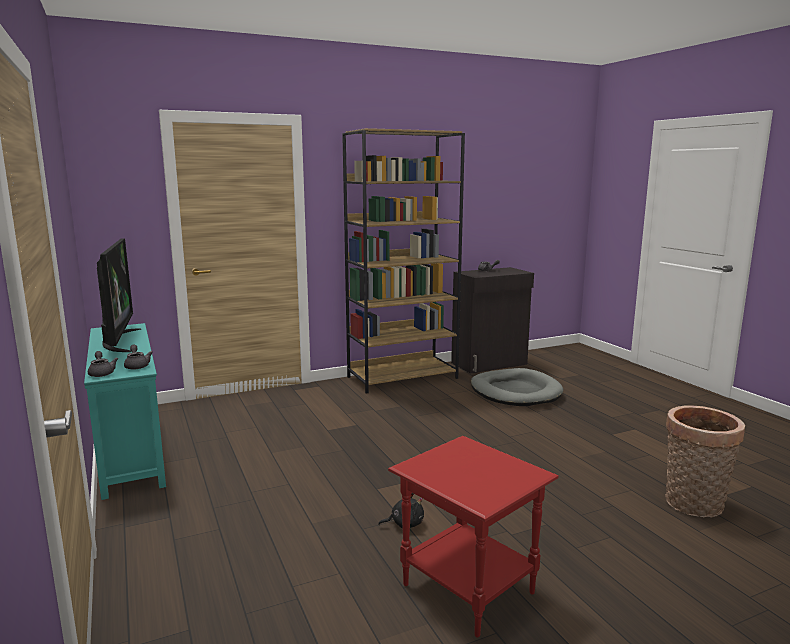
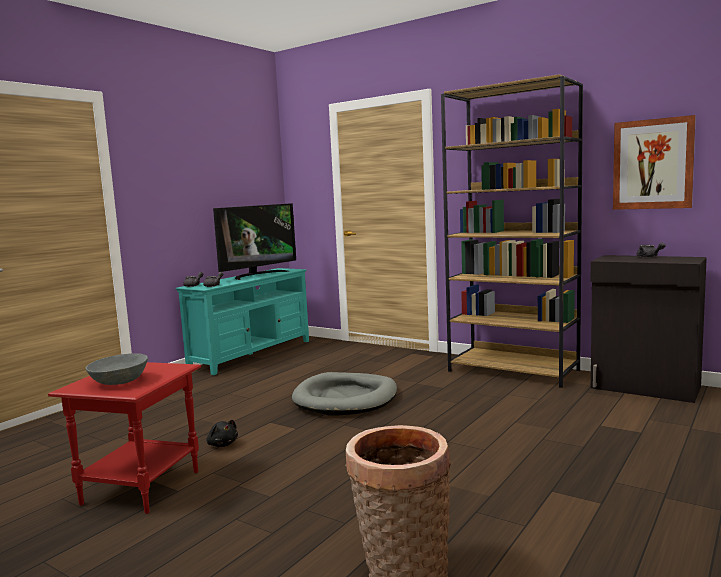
camera: 60 degrees right, 5 degrees down
(480, 203) = (652, 164): none -> picture
(487, 476) = (119, 381): none -> grey bowl
(515, 392) = (582, 417): grey dog bed -> grey dog bed (346, 398)

